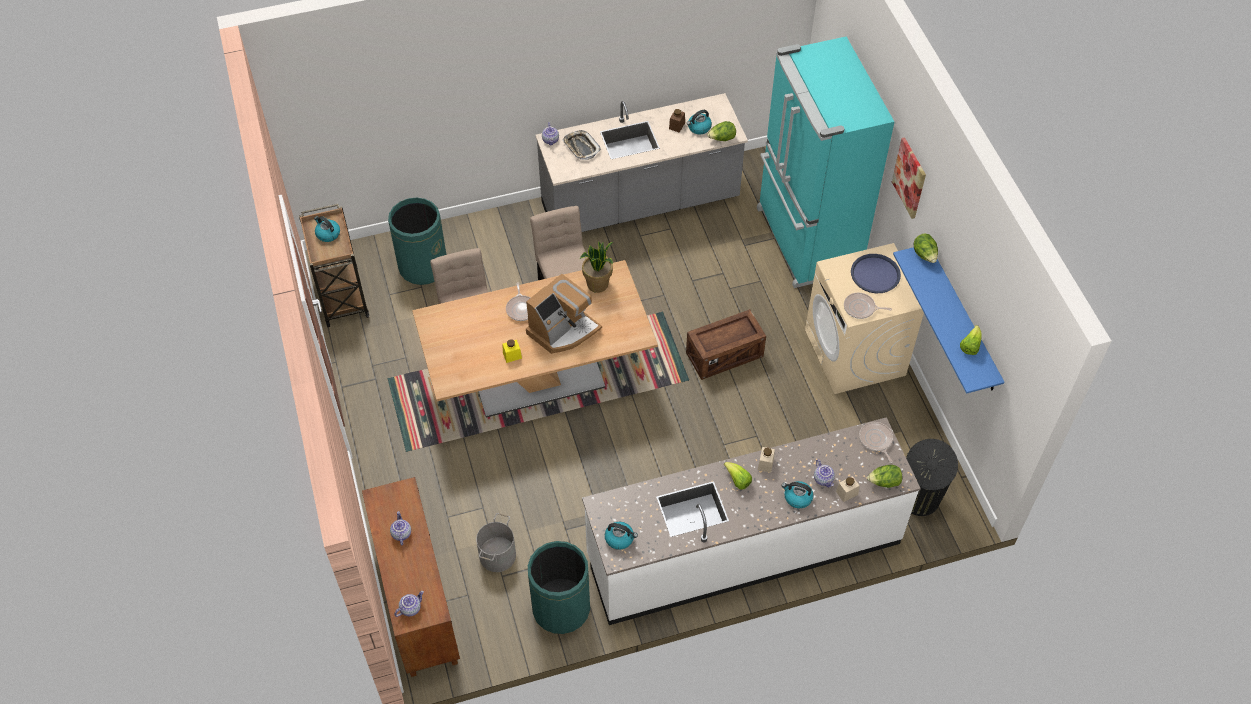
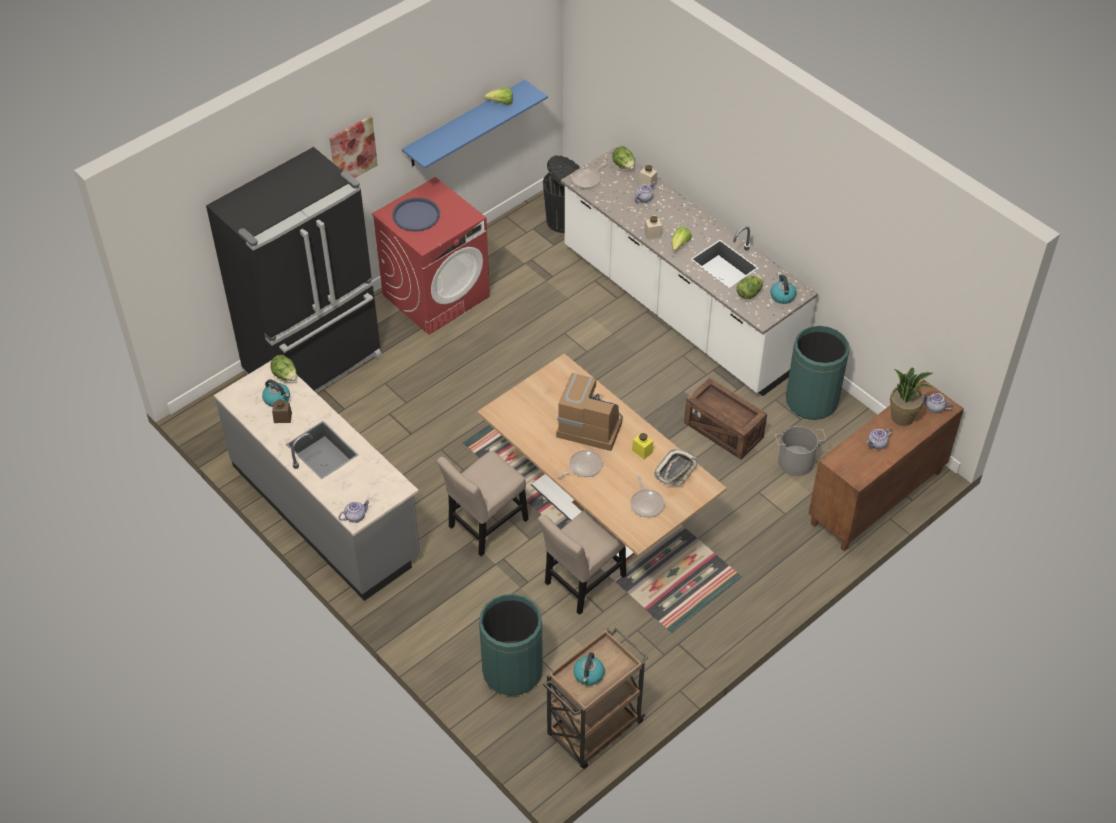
camera: 115 degrees left, 5 degrees down
(581, 147) = (353, 486): tray -> tray (676, 470)
(598, 284) = (520, 419): potted plant -> potted plant (902, 417)
(724, 355) = (489, 381): crate -> crate (723, 430)
(797, 498) = (671, 208): kettle -> none
(806, 240) = (315, 365): turquoise fridge -> black fridge
(855, 353) = (436, 295): beige washing machine -> red washing machine
(861, 308) = (460, 214): frying pan -> frying pan (646, 503)
(924, 255) = (417, 147): lettuce -> lettuce (749, 293)

